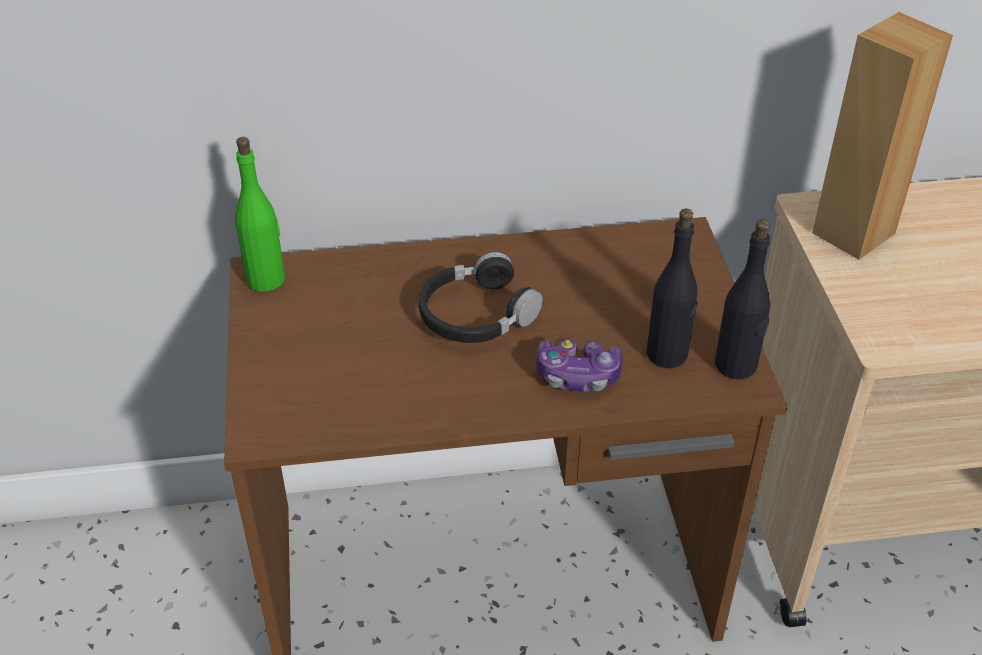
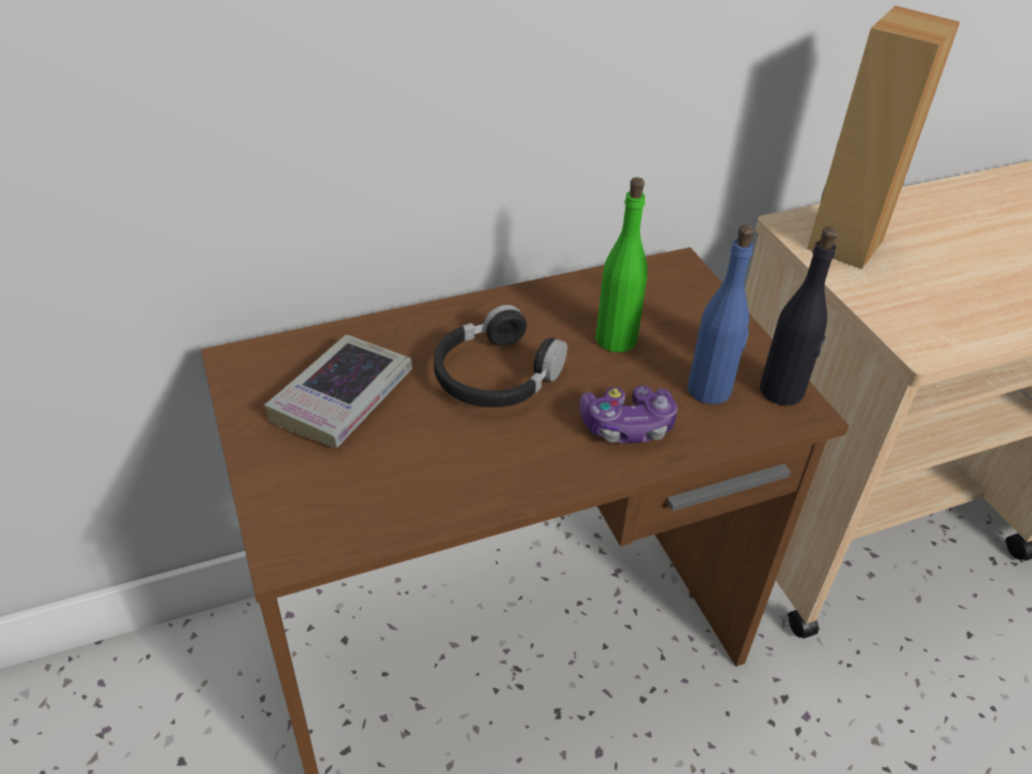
camera: 15 degrees left, 0 degrees up
(266, 279) = (249, 367): green bottle -> green bottle (616, 339)
(337, 316) = (342, 398): none -> book
(667, 354) = (710, 389): black bottle -> blue bottle

